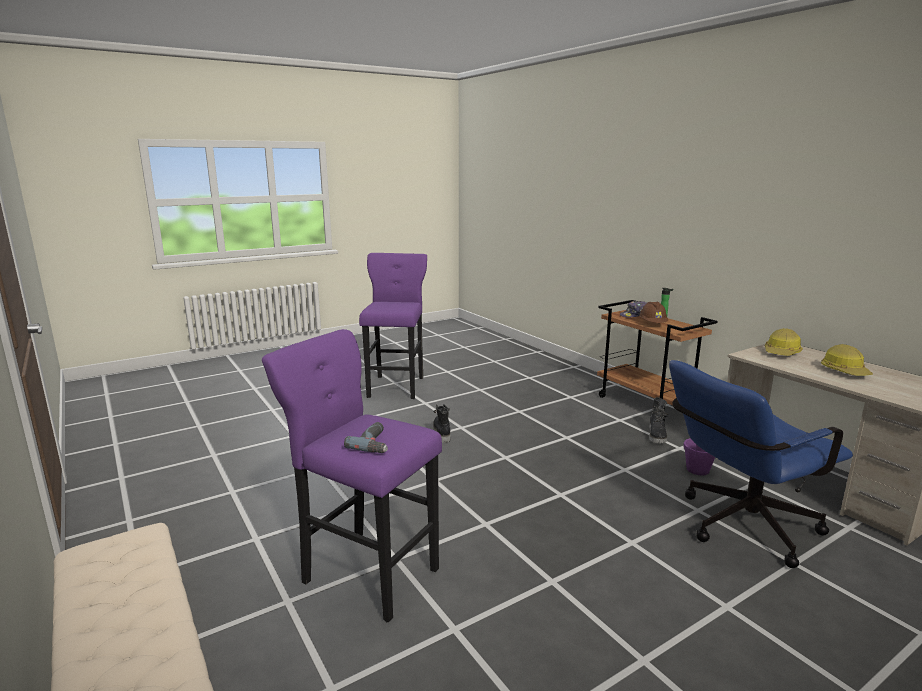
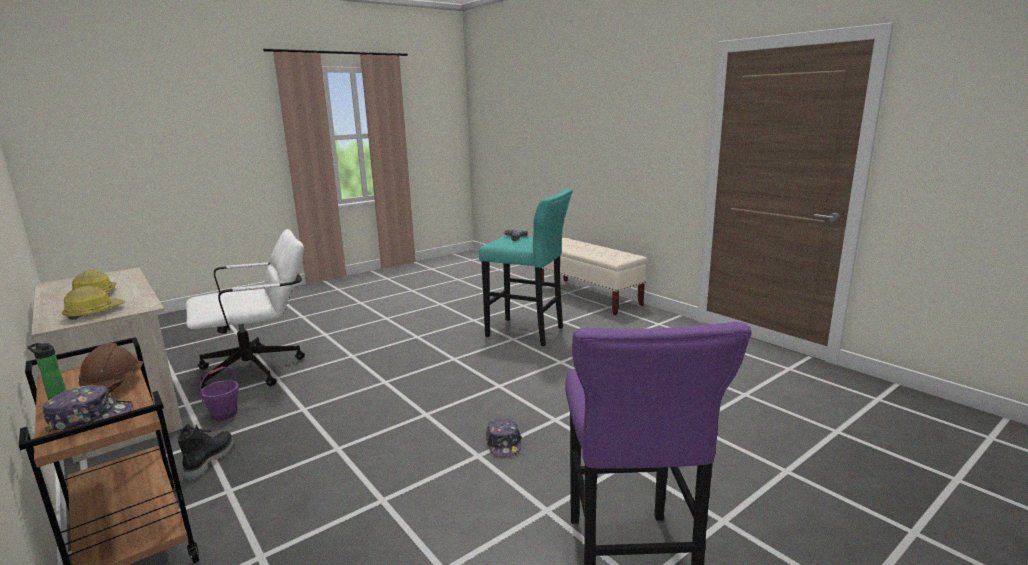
camera: 175 degrees right, 0 degrees up
(366, 573) = (528, 333): purple stool -> turquoise stool
(441, 432) = (504, 444): black boot -> cap
(739, 527) = (260, 369): blue office chair -> white office chair

